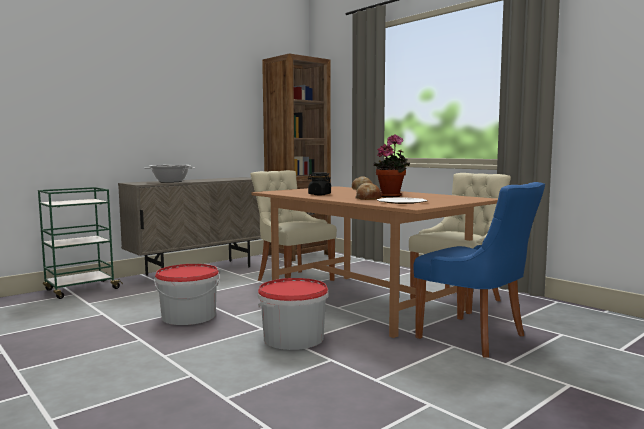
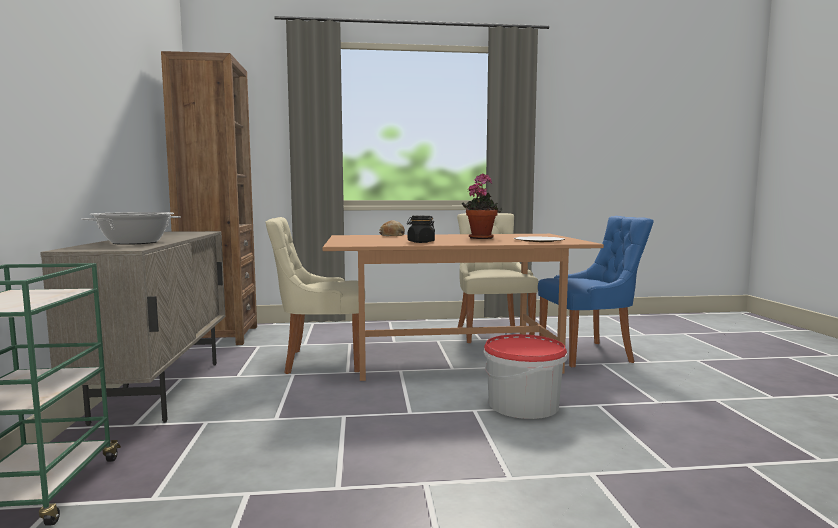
camera: 55 degrees left, 0 degrees up
(188, 316) = (368, 435): bucket -> none
(368, 198) = (491, 241): bread -> none

